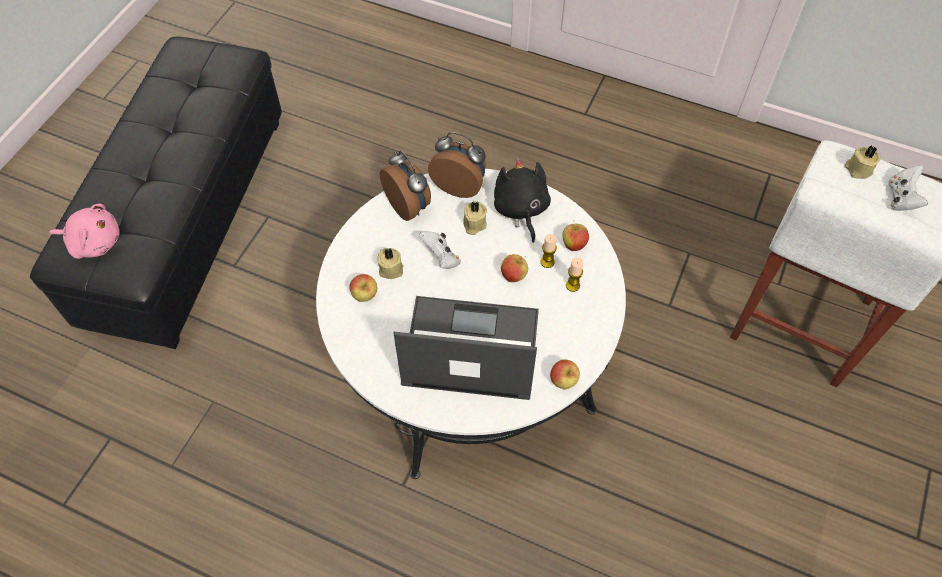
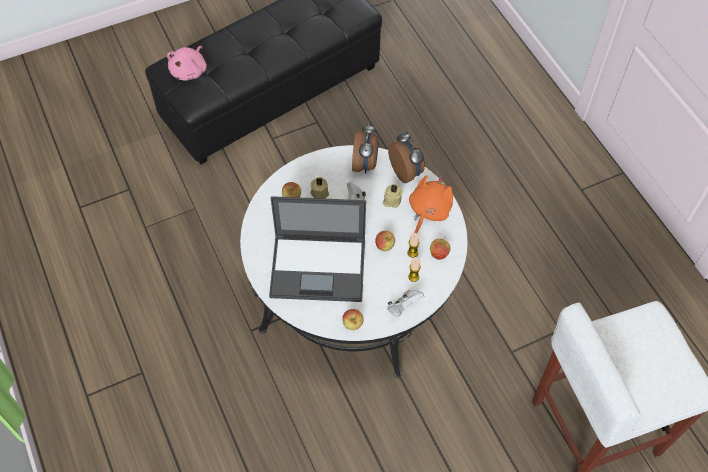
camera: 40 degrees right, 0 degrees up
(94, 242) = (190, 71): pink plush toy -> pink plush toy turned 60 degrees clockwise
(469, 348) = (319, 267): laptop -> laptop turned 135 degrees clockwise
(521, 209) = (428, 211): black plush toy -> orange plush toy
(858, 169) = (658, 335): beige candle -> none
(901, 198) = (667, 373): white game controller -> white game controller (403, 307)

